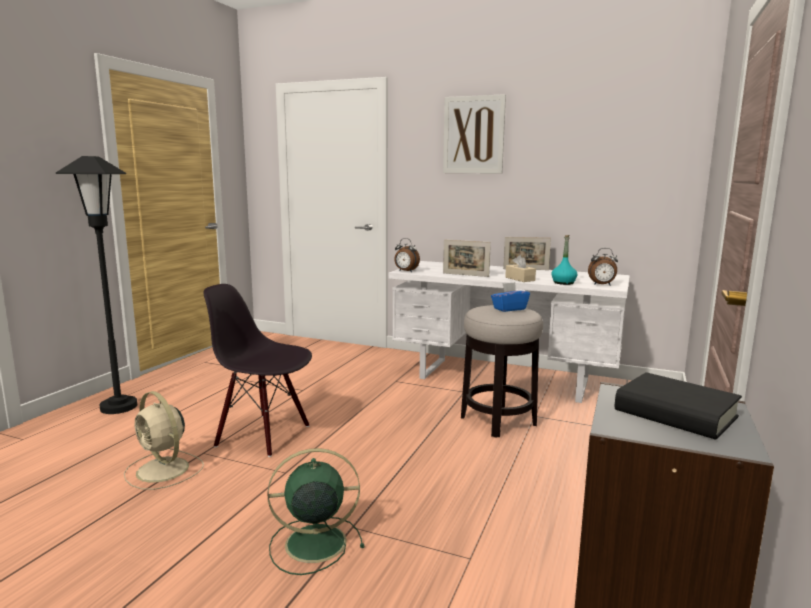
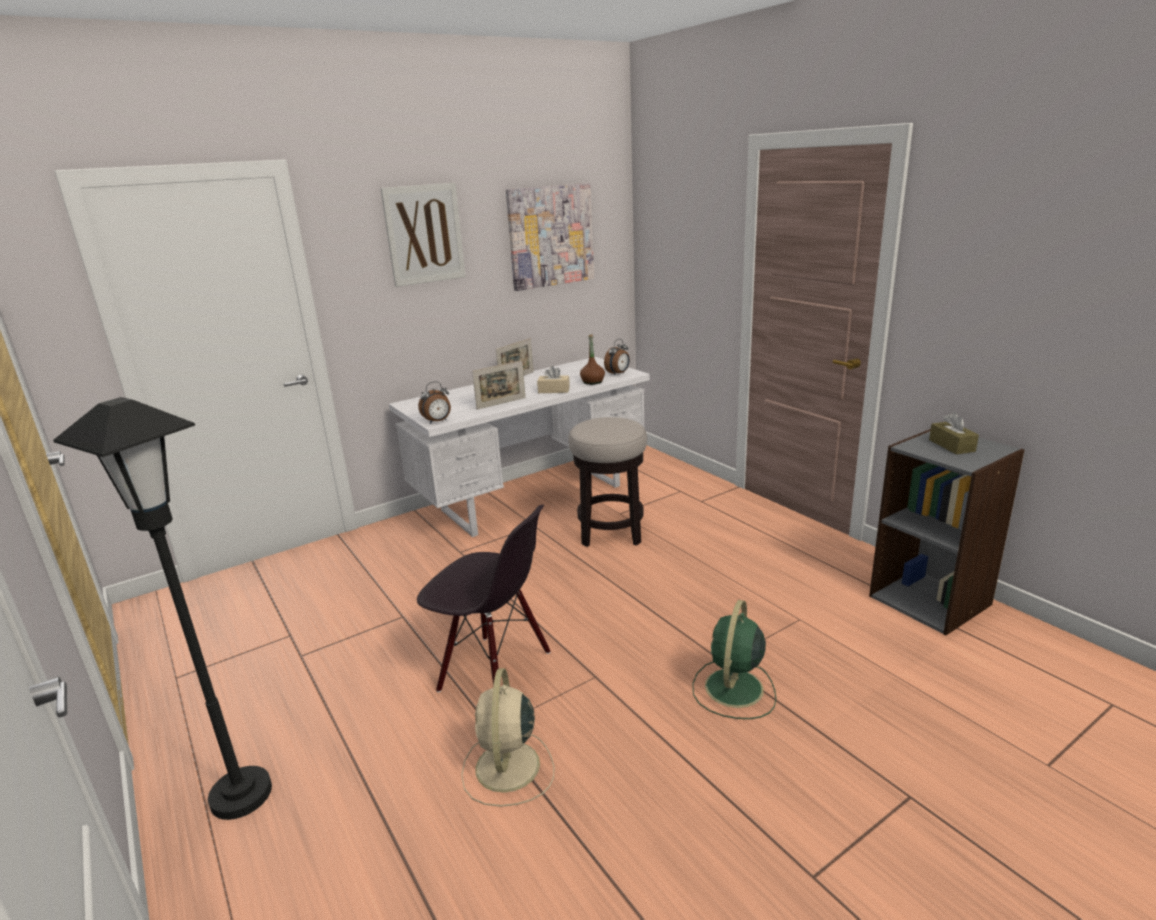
camera: 55 degrees left, 10 degrees up
(164, 470) = (507, 769): beige fan -> beige fan turned 105 degrees clockwise
(264, 435) = (494, 672): black chair -> black chair turned 120 degrees counterclockwise
(509, 309) = (607, 423): blue tissue box -> none
(563, 283) = (592, 382): turquoise bottle -> brown bottle
(597, 147) = (550, 236): none -> picture
(675, 414) = (951, 445): black book -> brown tissue box

